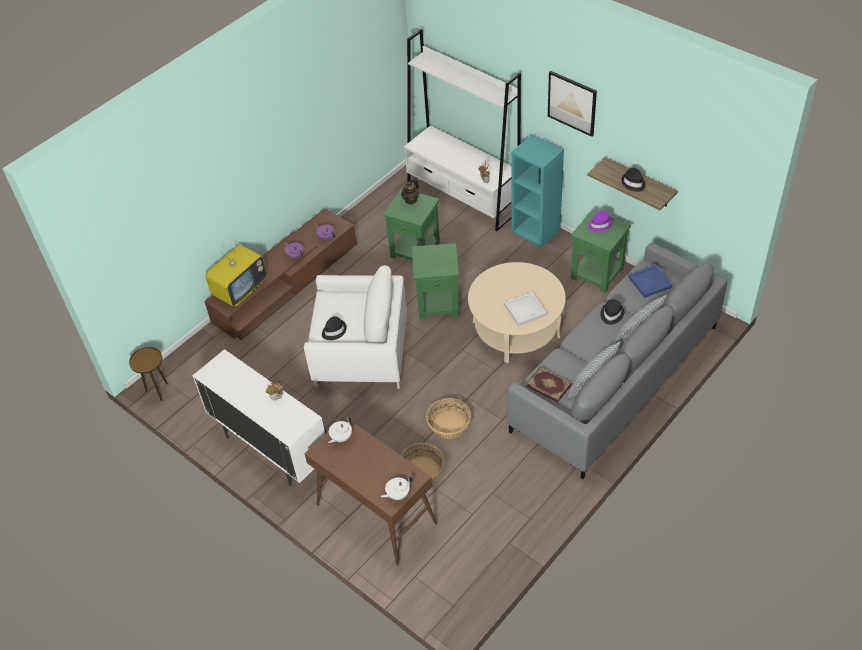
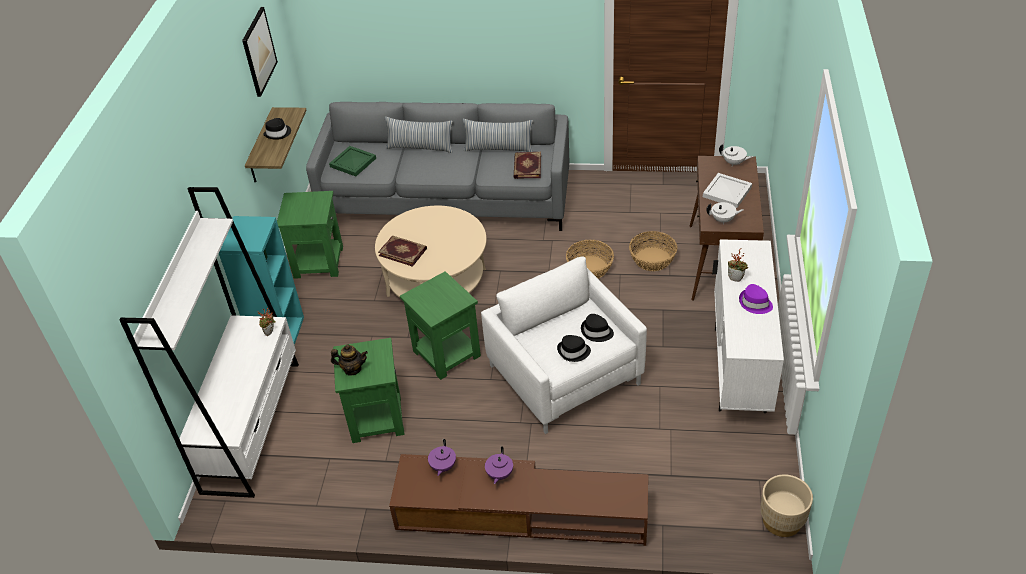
camera: 125 degrees left, 5 degrees down
(158, 391) = (781, 520): brown side table -> beige planter
(240, 290) = (598, 492): television -> none
(517, 277) = (403, 251): none -> book
(525, 310) = (445, 227): white tray -> white tray (728, 192)
(572, 103) = (213, 150): picture -> picture (259, 51)
(599, 224) = (297, 211): purple hat -> purple hat (755, 303)
(611, 314) = (412, 167): black hat -> black hat (573, 352)
(650, 282) = (353, 162): blue tray -> green tray

